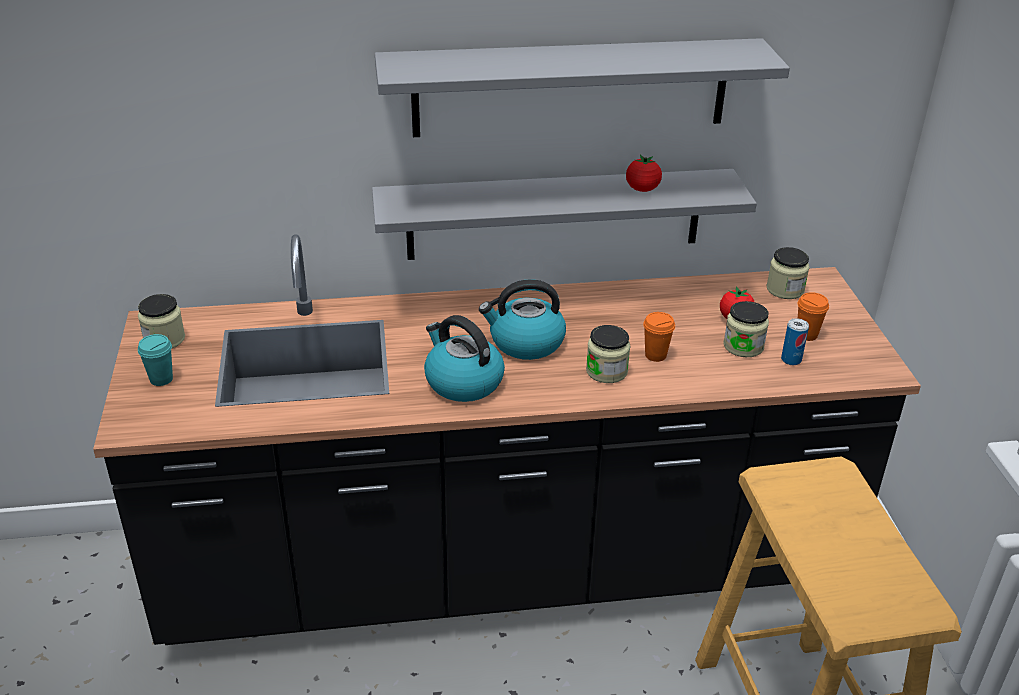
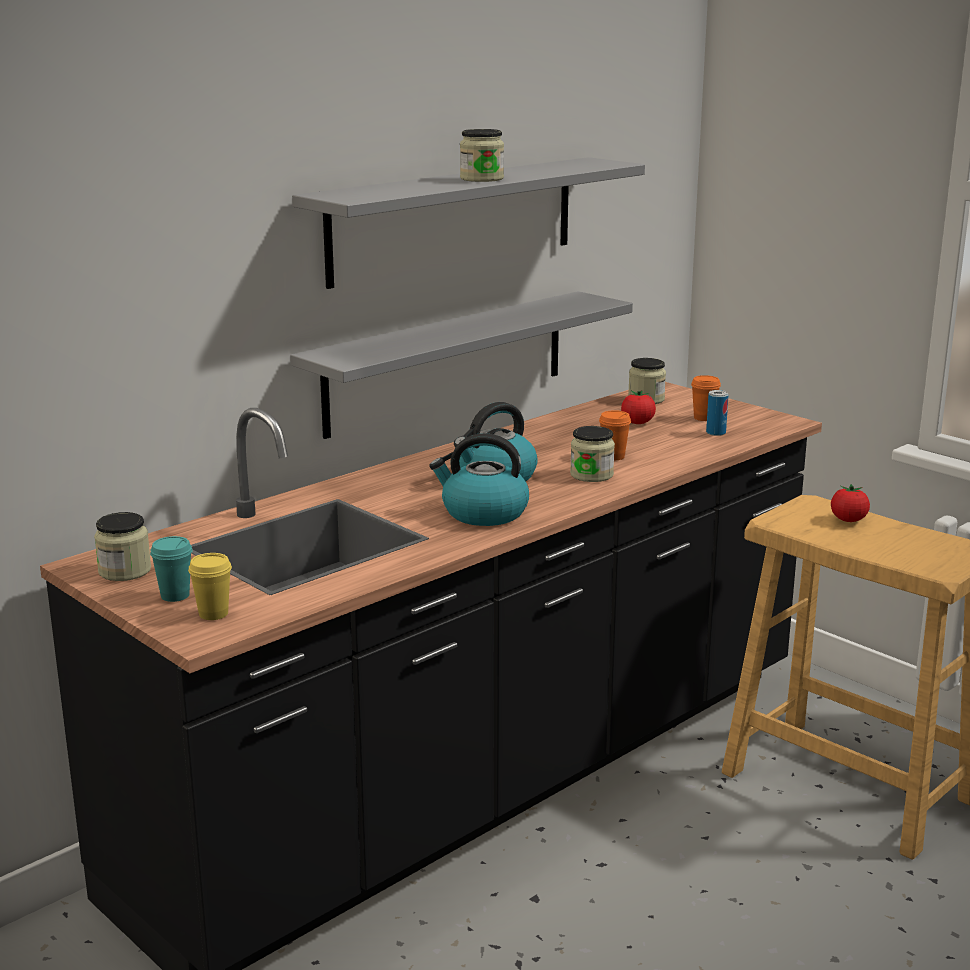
camera: 35 degrees left, 15 degrees down
(159, 409) = (213, 614): none -> yellow cup
(642, 189) = (533, 312): tomato -> tomato (848, 520)
(743, 346) = (669, 435): jar -> jar (481, 179)

